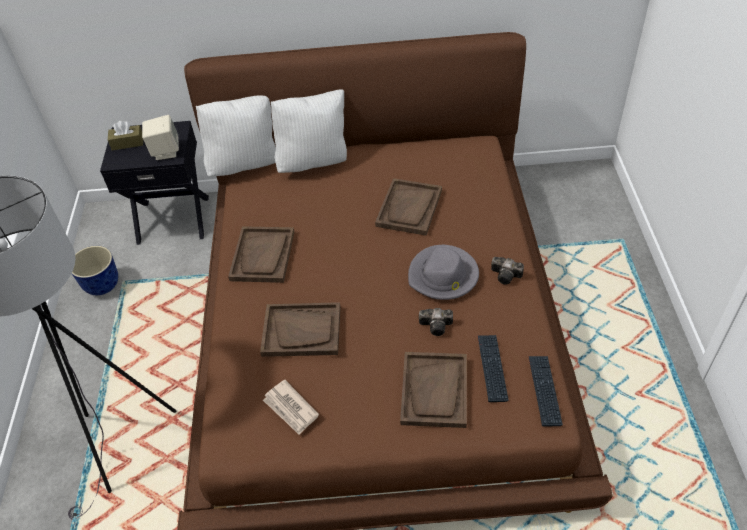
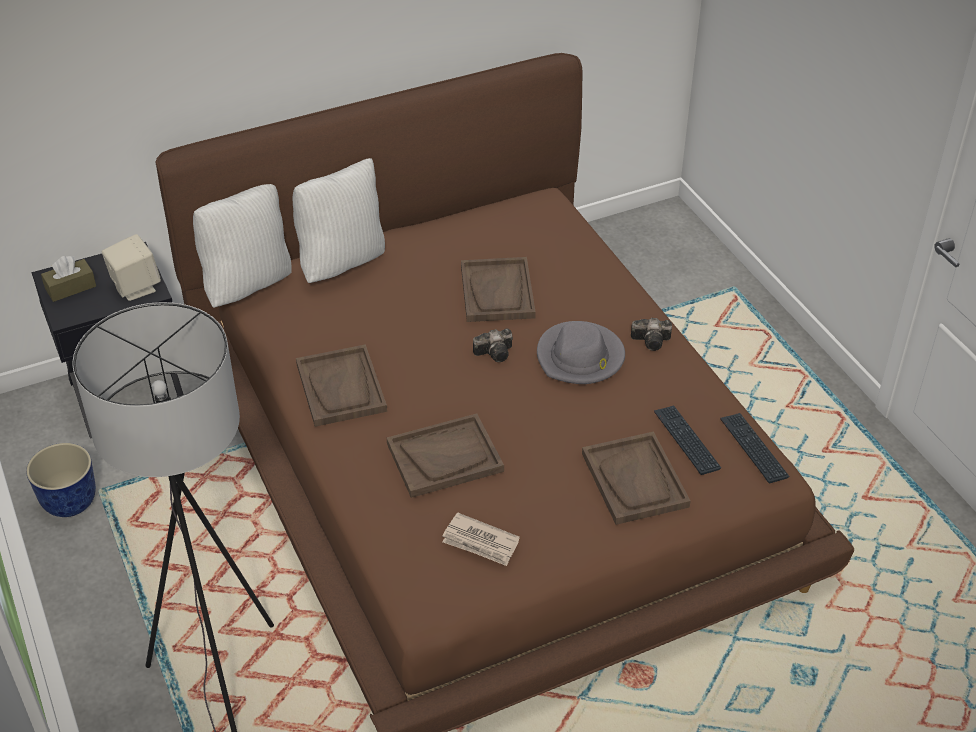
camera: 25 degrees left, 5 degrees down
(437, 326) = (602, 413): camera -> camera (496, 352)

